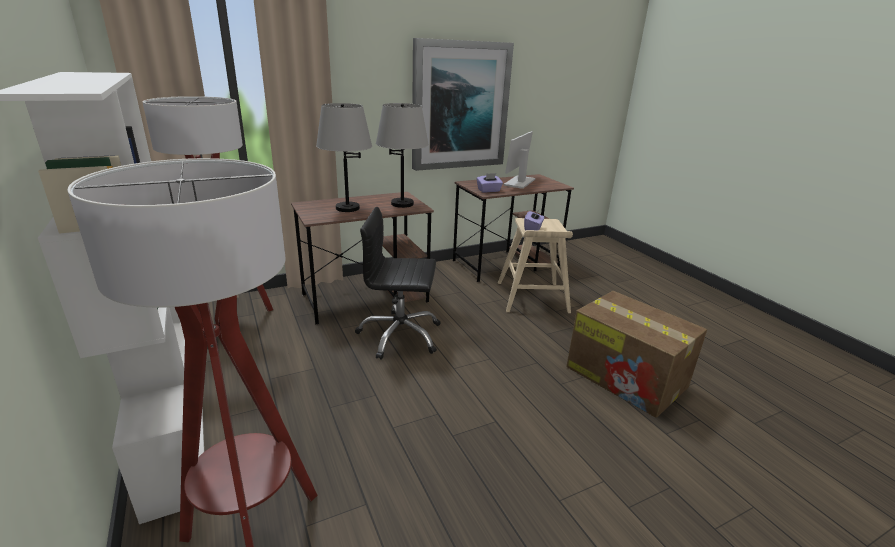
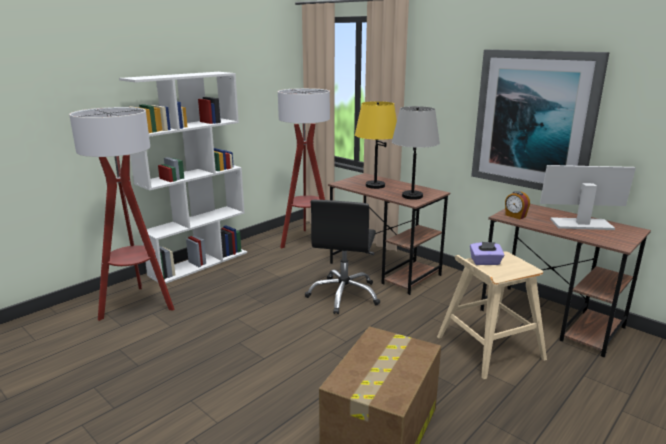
camera: 70 degrees right, 5 degrees down
(347, 208) = (375, 185): grey table lamp -> yellow table lamp
(400, 335) = (344, 295): black office chair -> black office chair turned 150 degrees counterclockwise
(489, 190) = (515, 216): purple tissue box -> alarm clock

